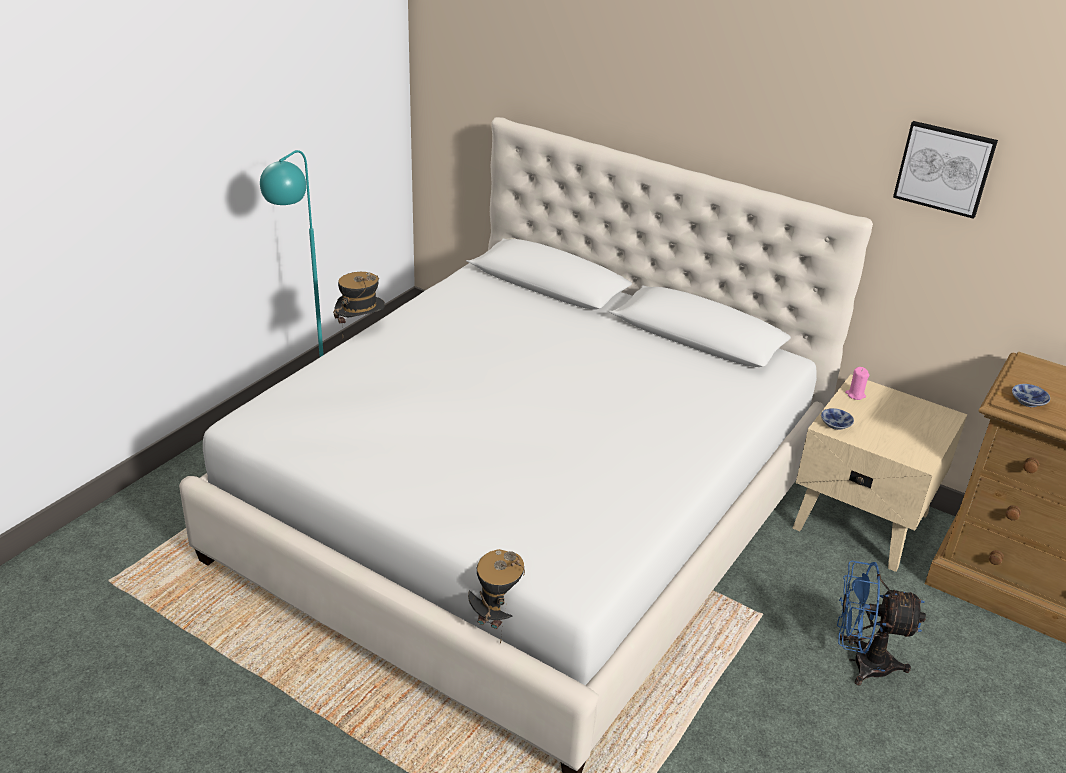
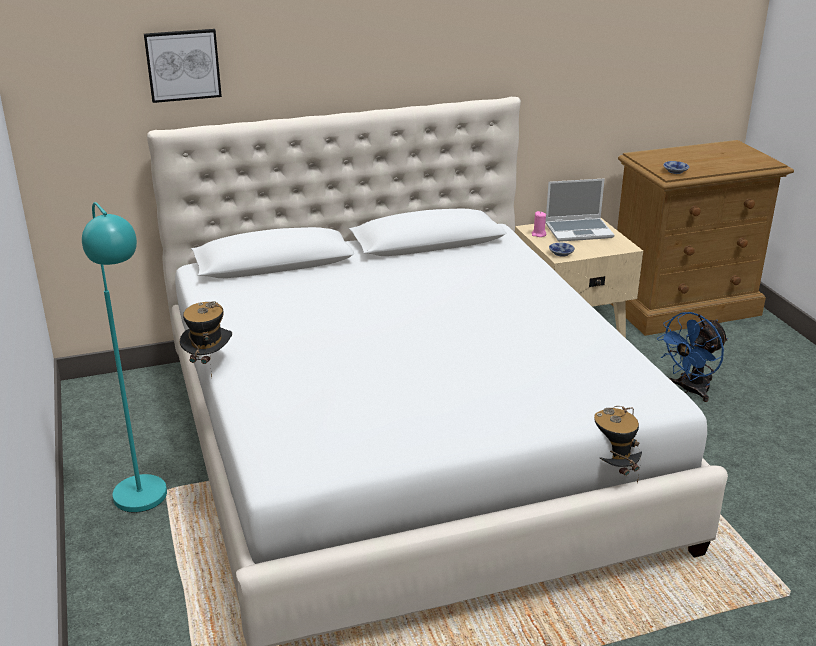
camera: 50 degrees left, 5 degrees down
(907, 416) = (579, 231): none -> laptop
(944, 168) = (550, 41): picture -> picture (183, 65)

